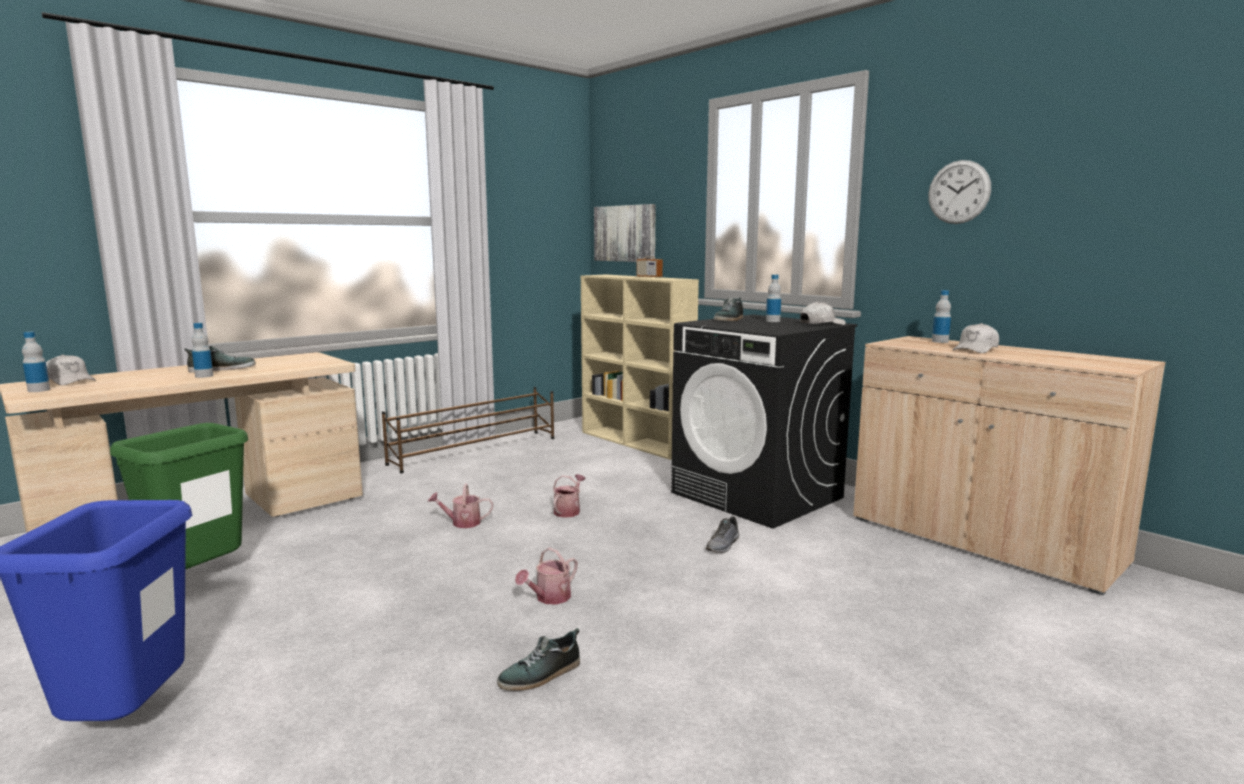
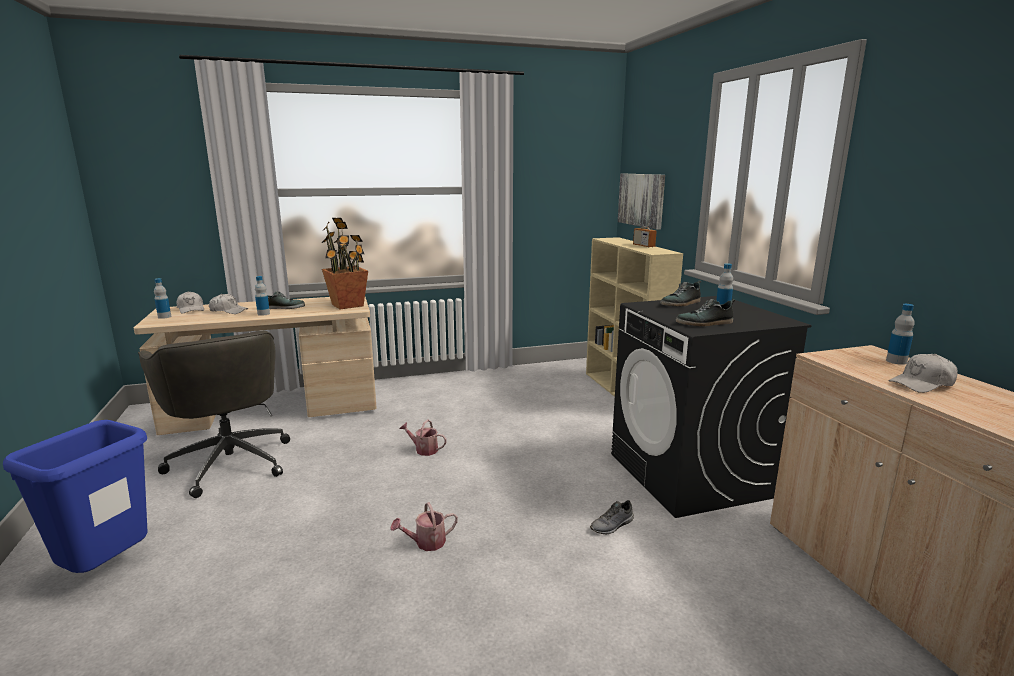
camera: 25 degrees right, 5 degrees up
(198, 580) = (230, 461): green trash can -> grey office chair
(315, 361) = (348, 305): none -> potted plant
(476, 451) = (488, 379): brown shoe rack -> none
(541, 675) = (360, 620): shoe -> shoe (704, 323)
(568, 511) = (510, 455): watering can -> none
(821, 324) = (768, 321): white cap -> white cap (228, 311)
(959, 192) = (949, 188): wall clock -> none

